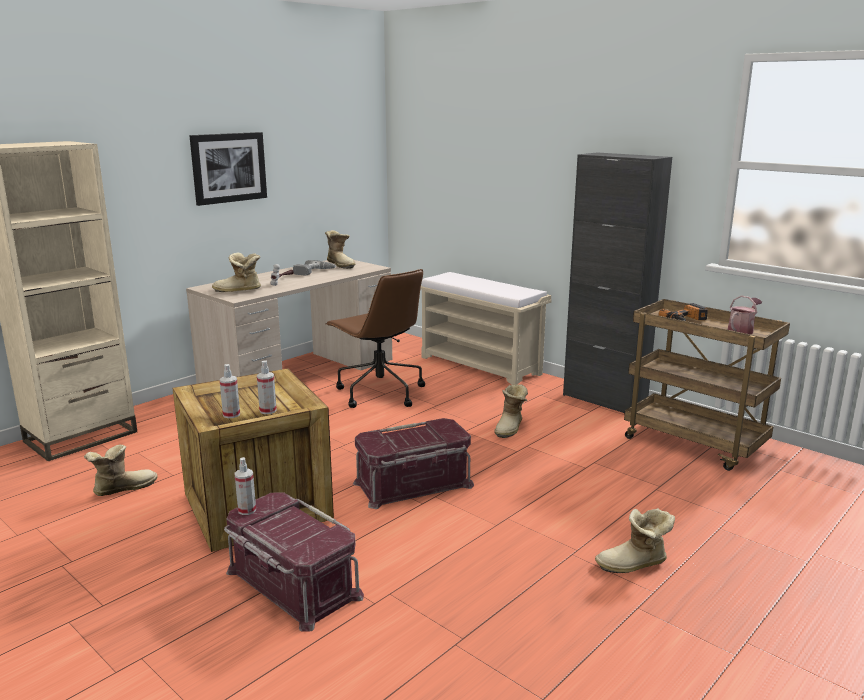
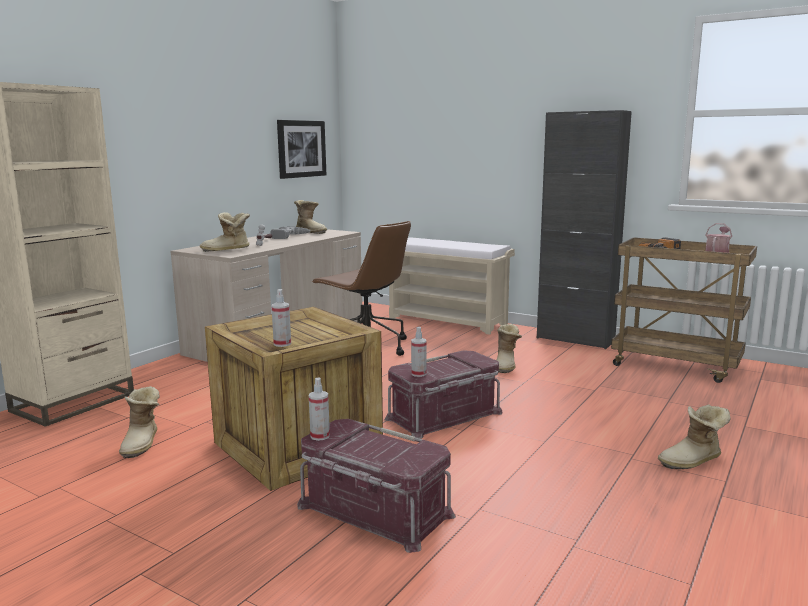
camera: 10 degrees left, 5 degrees down
(123, 488) = (143, 443): boot -> boot turned 135 degrees clockwise
(229, 167) = (208, 133): picture -> picture (301, 149)
(268, 411) = (318, 338): spray bottle -> spray bottle (418, 374)

